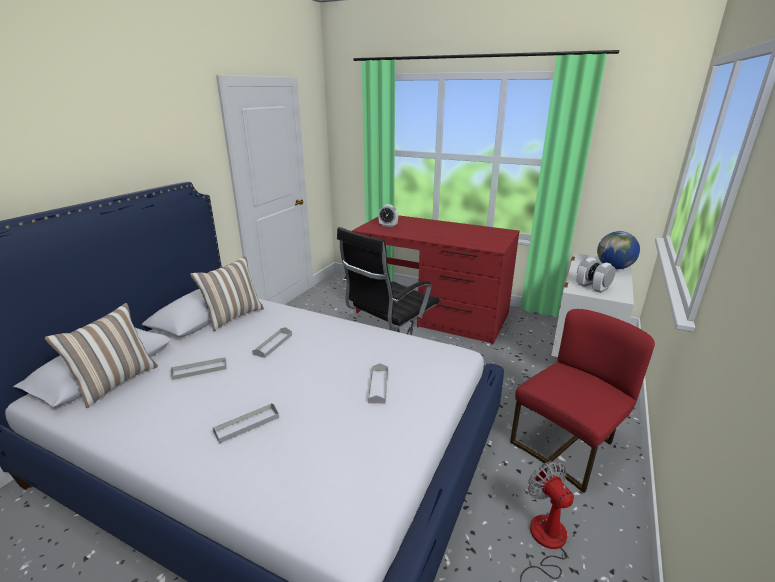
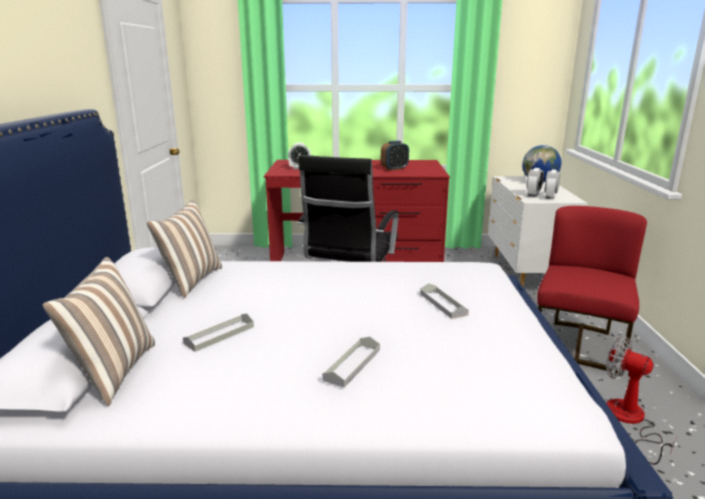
camera: 25 degrees left, 5 degrees down
(273, 344) = (280, 295): grey tray -> none
(465, 237) = (394, 169): none -> alarm clock

